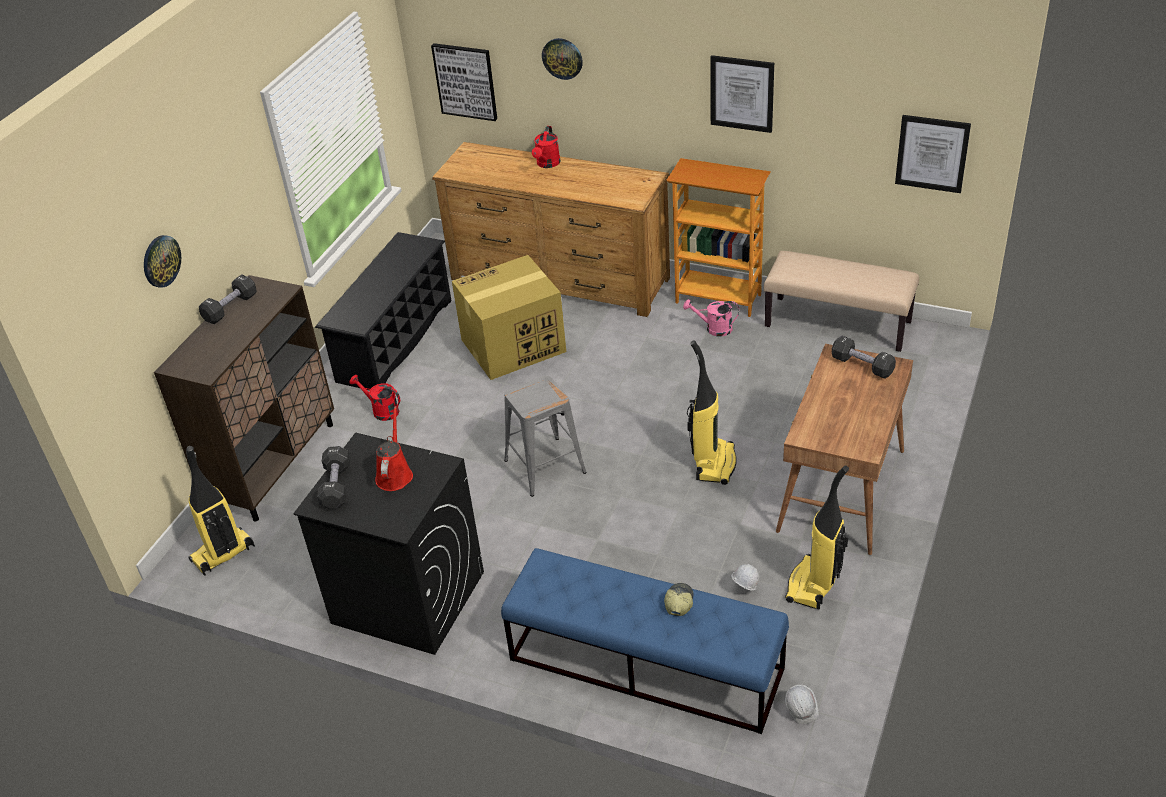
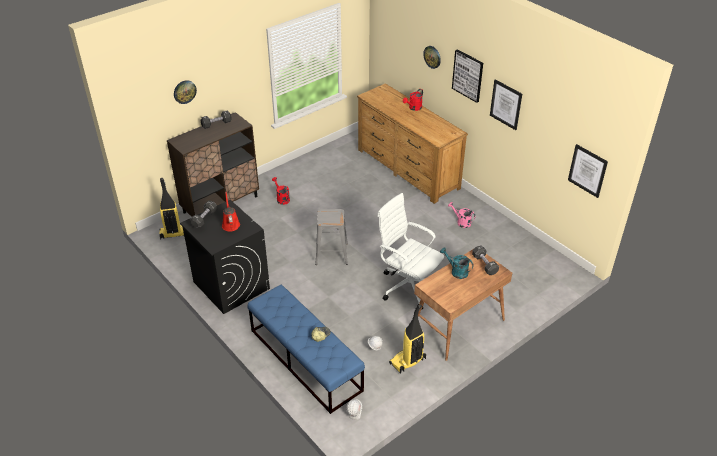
camera: 25 degrees right, 0 degrees up
(394, 340) = (311, 169): black shoe rack -> none
(394, 474) = (230, 224): red watering can -> red watering can turned 45 degrees counterclockwise
(465, 81) = (391, 53): picture -> picture (468, 75)
(512, 346) = (360, 192): cardboard box -> none
(713, 463) = (408, 285): vacuum cleaner -> white office chair
(718, 298) = (476, 208): bookcase -> none
(830, 394) = (456, 271): none -> turquoise watering can
(838, 323) = (526, 244): beige bench -> none

